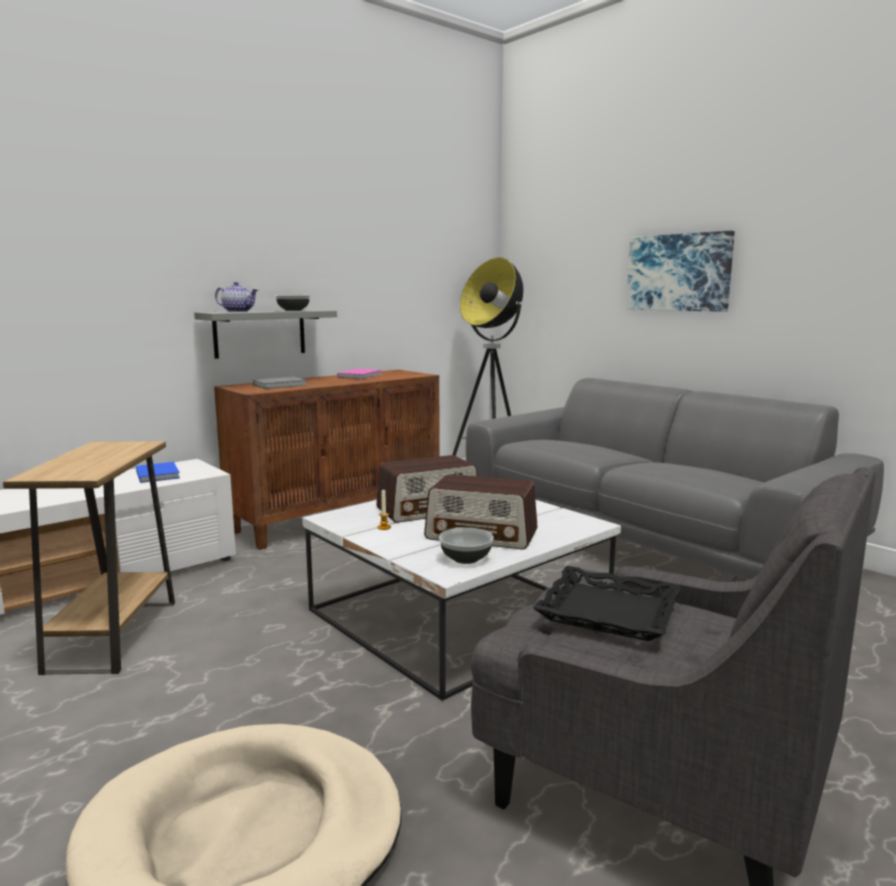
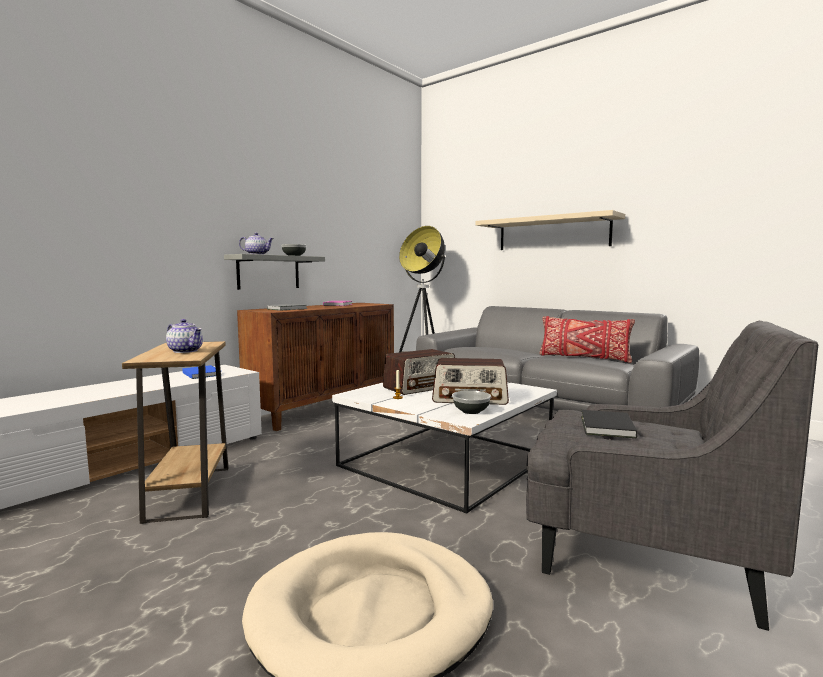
camera: 10 degrees left, 5 degrees down
(97, 461) = (186, 351): none -> teapot
(608, 612) = (606, 427): black tray -> black book
(679, 272) = (552, 233): picture -> beige shelf
(692, 471) = (583, 358): none -> red pillow

